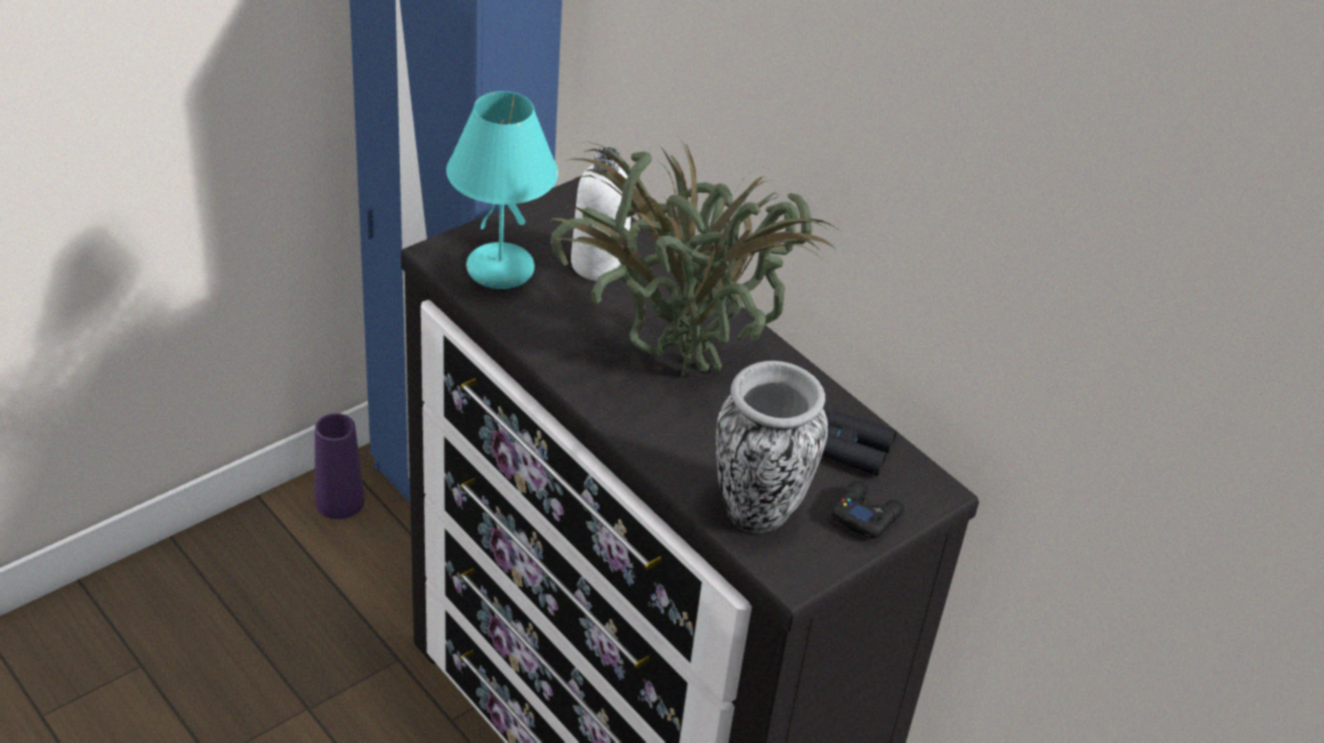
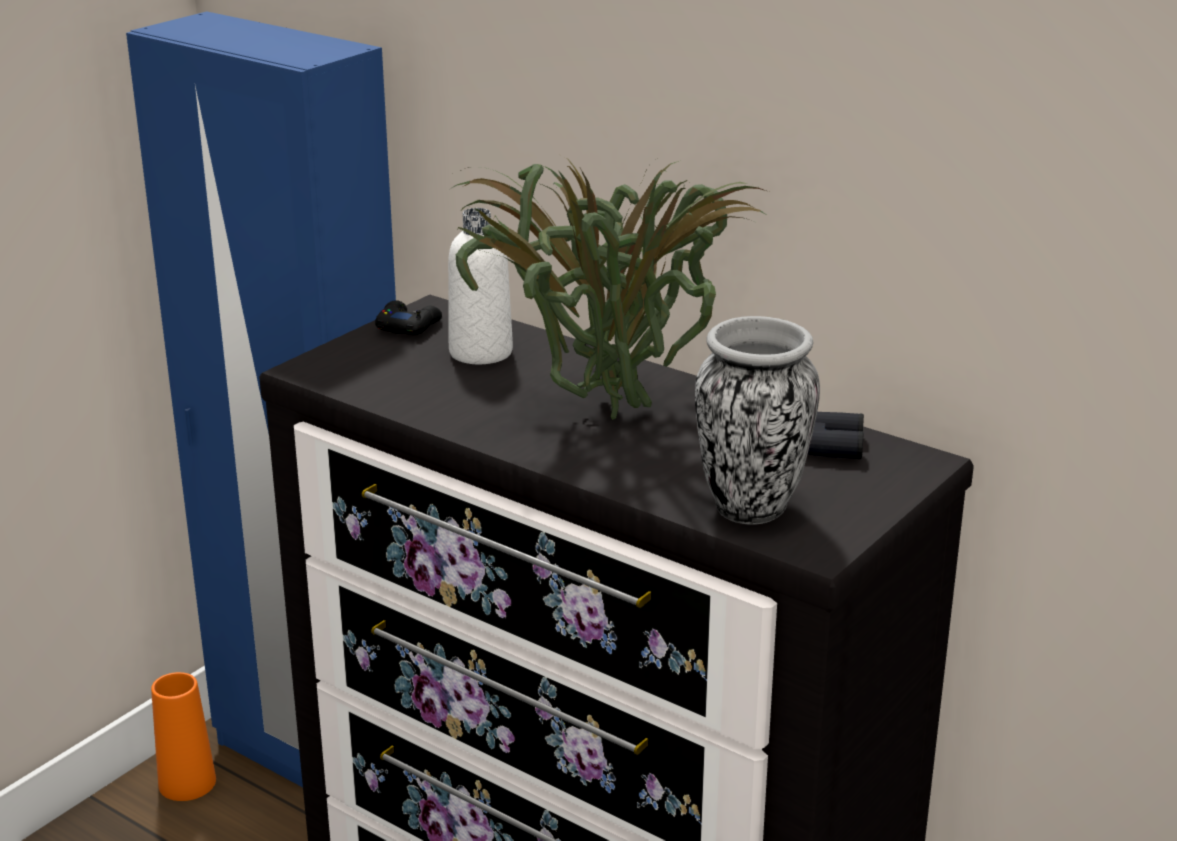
camera: 10 degrees left, 15 degrees down
(339, 501) = (187, 782): purple vase -> orange vase
(499, 270) = (375, 372): turquoise table lamp -> none
(865, 515) = (865, 491): black game controller -> black game controller (408, 326)

